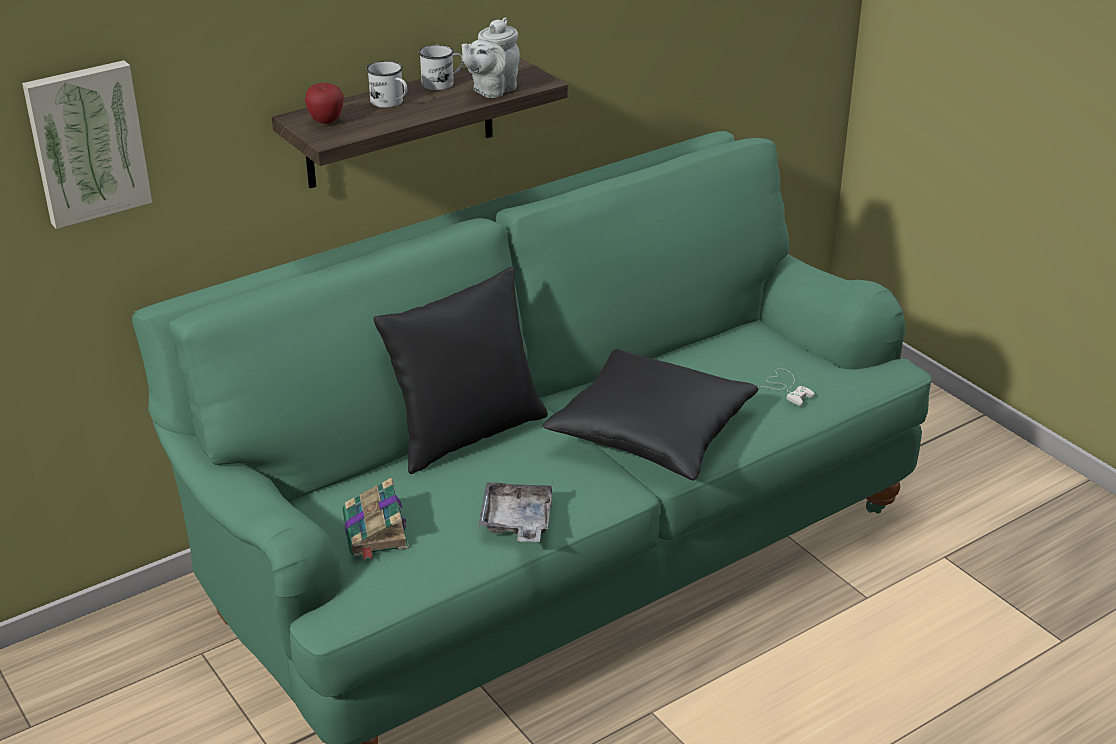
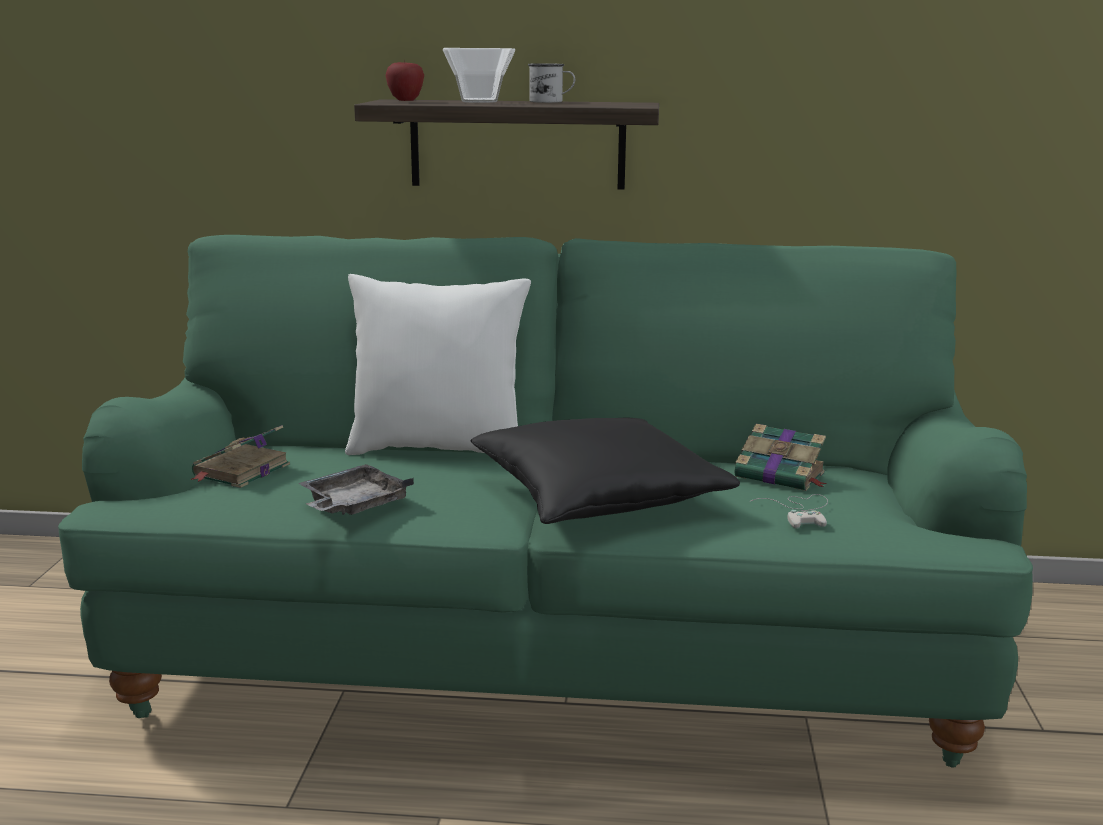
camera: 40 degrees right, 15 degrees down
(87, 142) = (204, 77): picture -> none
(390, 103) = (480, 101): white mug -> bowl
(466, 434) = (439, 448): black pillow -> white pillow
(492, 90) = (580, 104): grey teapot -> none
(729, 358) = (781, 475): none -> book

